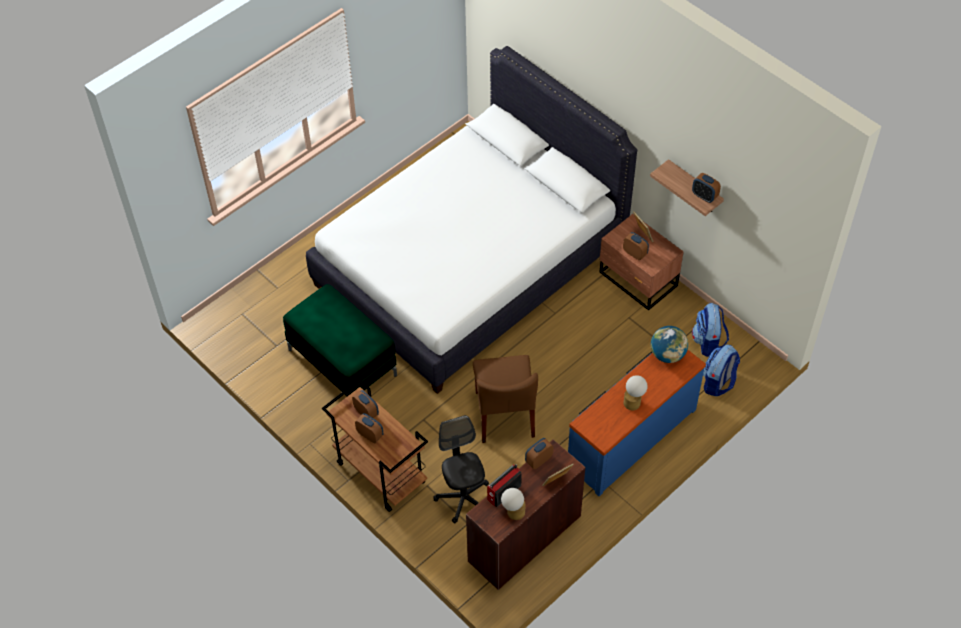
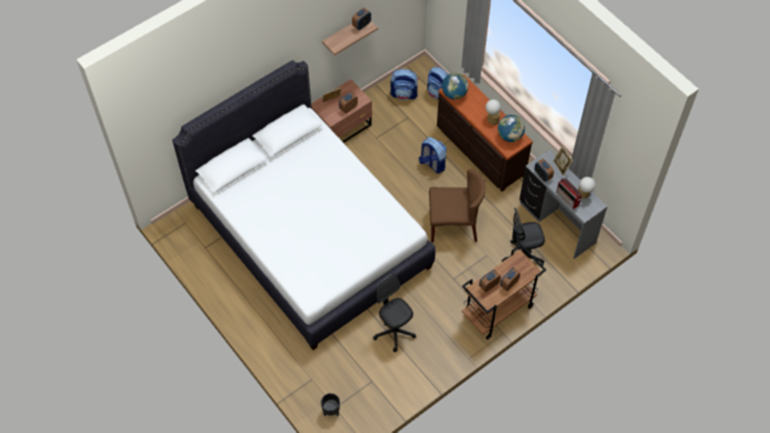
camera: 85 degrees left, 5 degrees up
(237, 310) = (331, 411): none -> black planter
(343, 362) = (394, 331): green ottoman -> black office chair
(523, 538) = (556, 223): brown desk -> grey desk
(598, 383) = (432, 164): none -> backpack
(607, 424) = (510, 136): none -> globe
(630, 437) = (479, 150): blue dresser -> brown dresser

